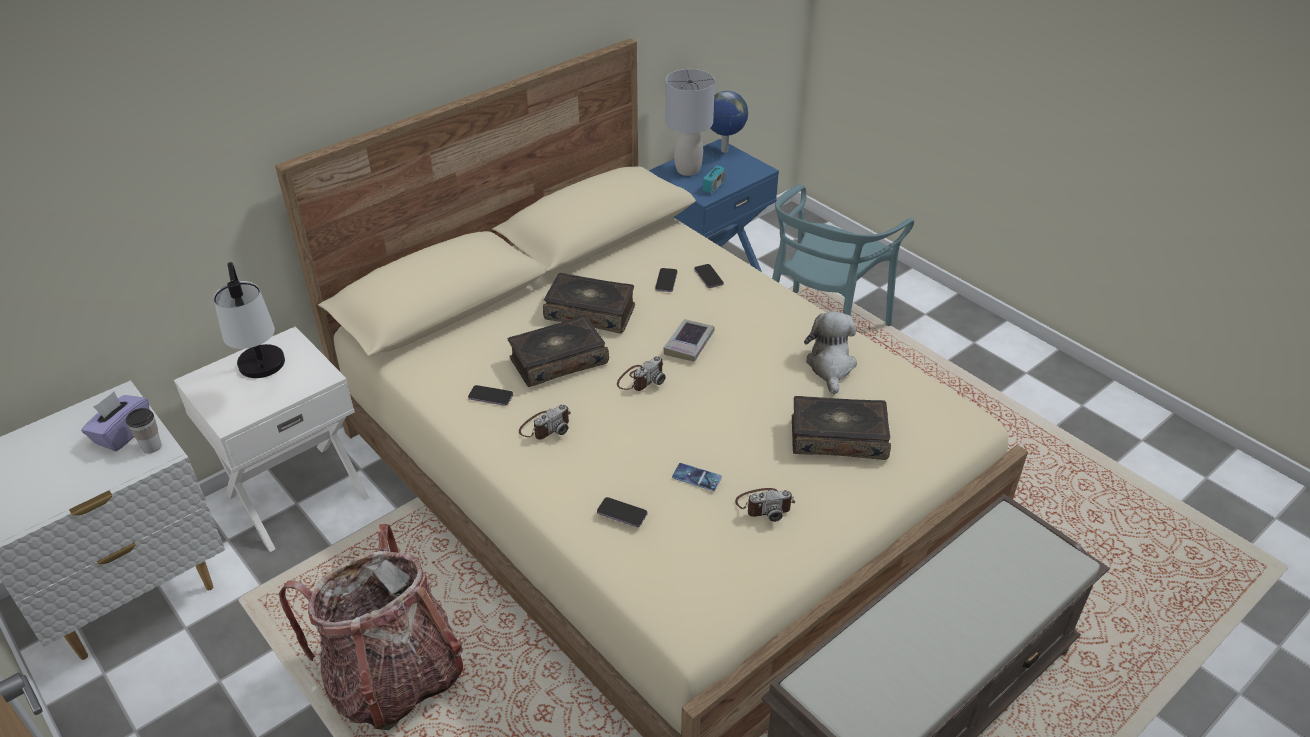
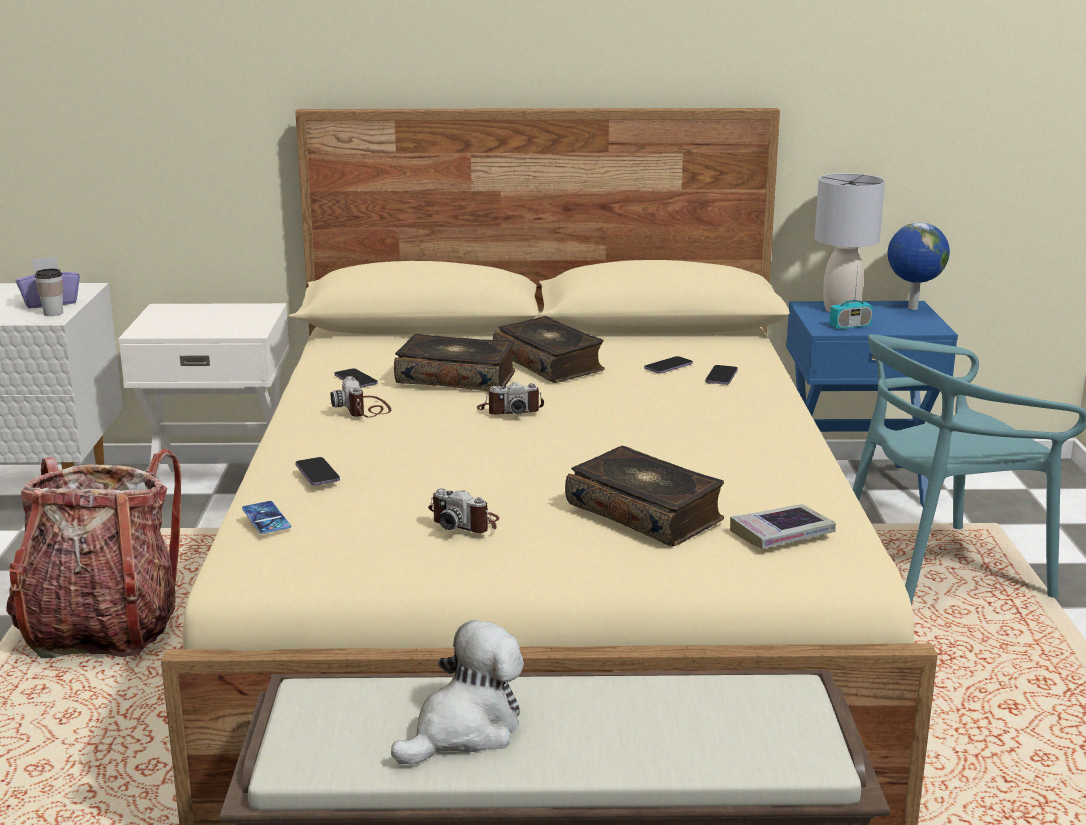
camera: 40 degrees right, 20 degrees down
(265, 377) = (210, 320): table lamp -> none
(545, 426) = (364, 409): camera -> camera turned 75 degrees clockwise
(689, 344) = (608, 407): book -> book (782, 534)
(696, 477) = (429, 476): phone -> phone (266, 518)
(830, 366) = (743, 469): plush toy -> plush toy (465, 730)

